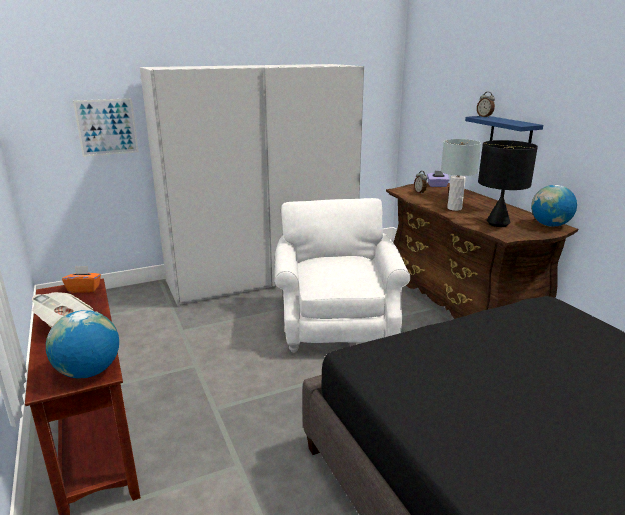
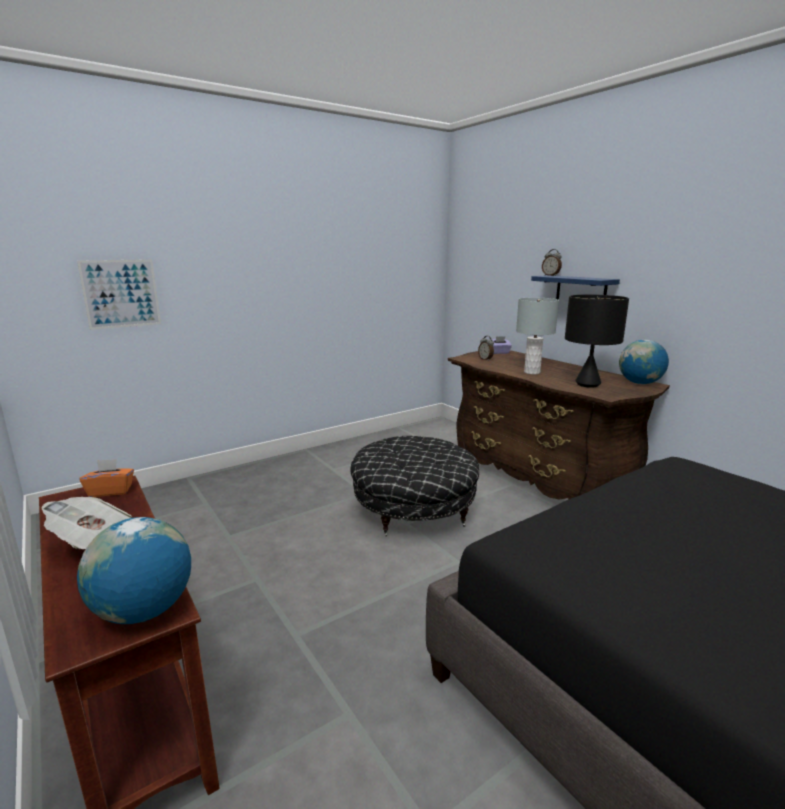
camera: 10 degrees left, 5 degrees down
(263, 276) = (312, 464): white wardrobe -> none
(337, 323) = (414, 510): white armchair -> black ottoman

